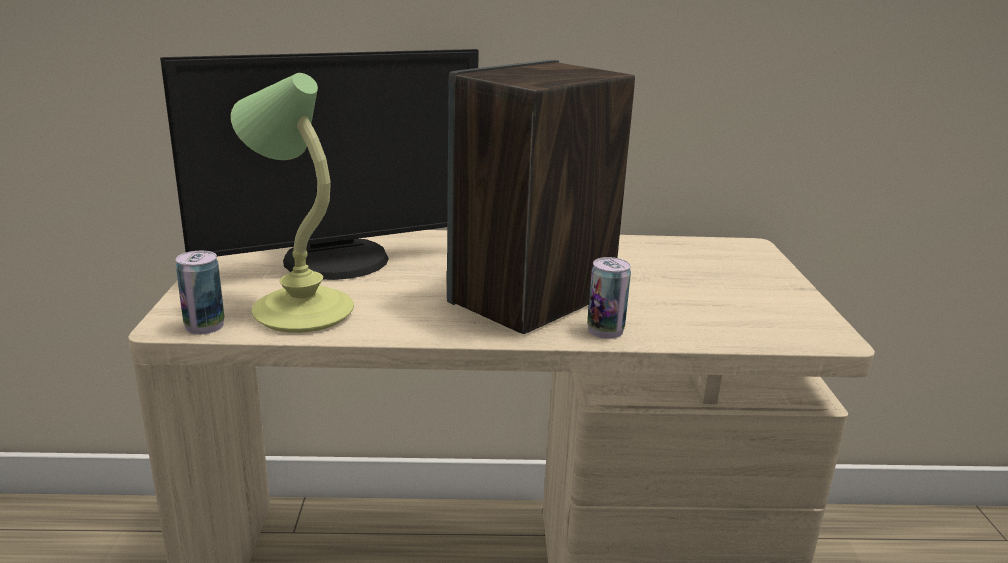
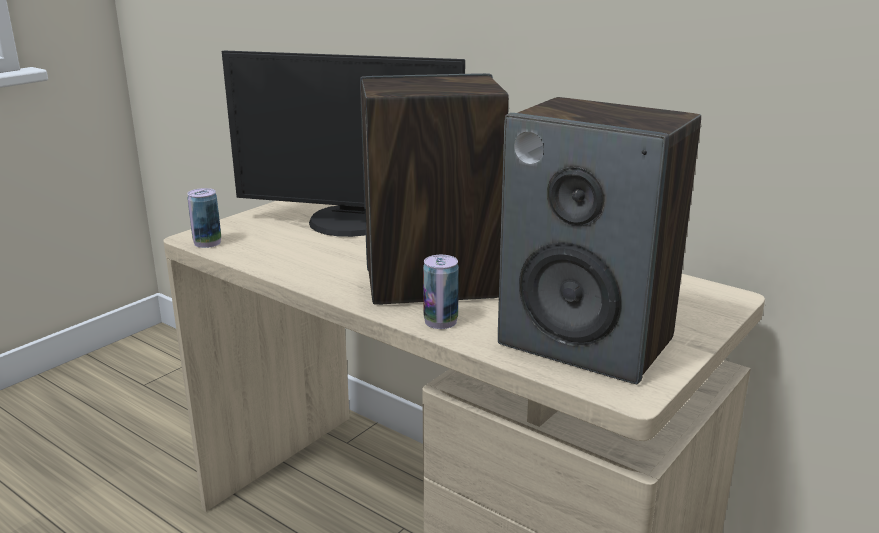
camera: 40 degrees right, 0 degrees up
(301, 311) = (272, 249): table lamp -> none
(736, 309) = (588, 341): none -> speaker

